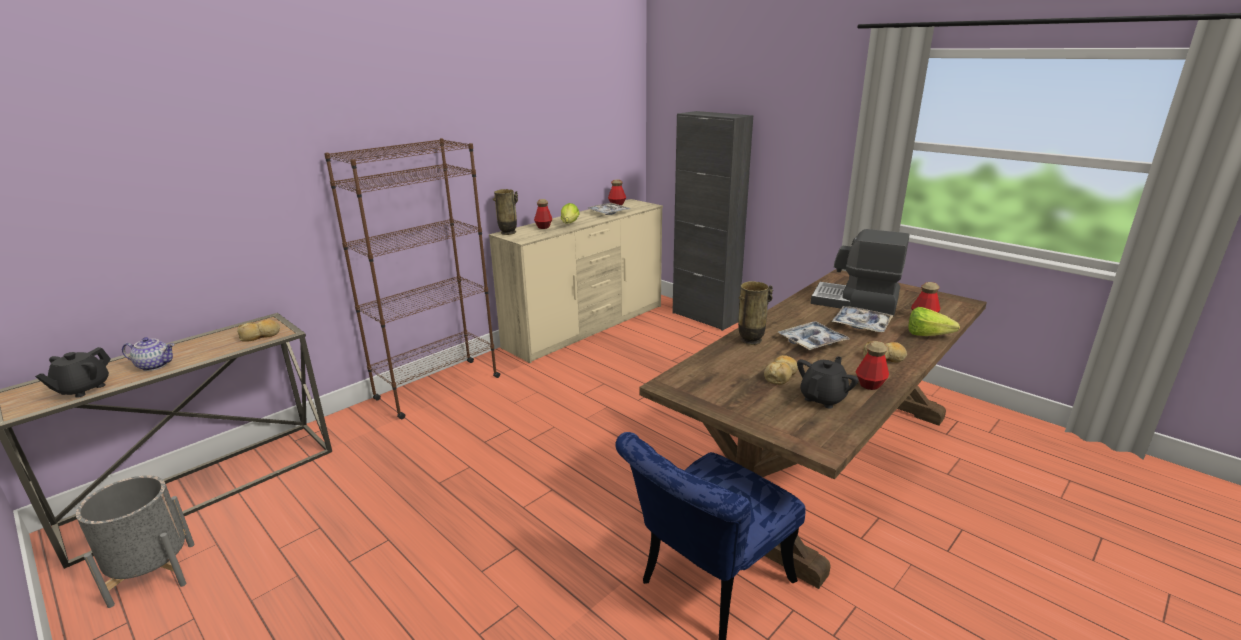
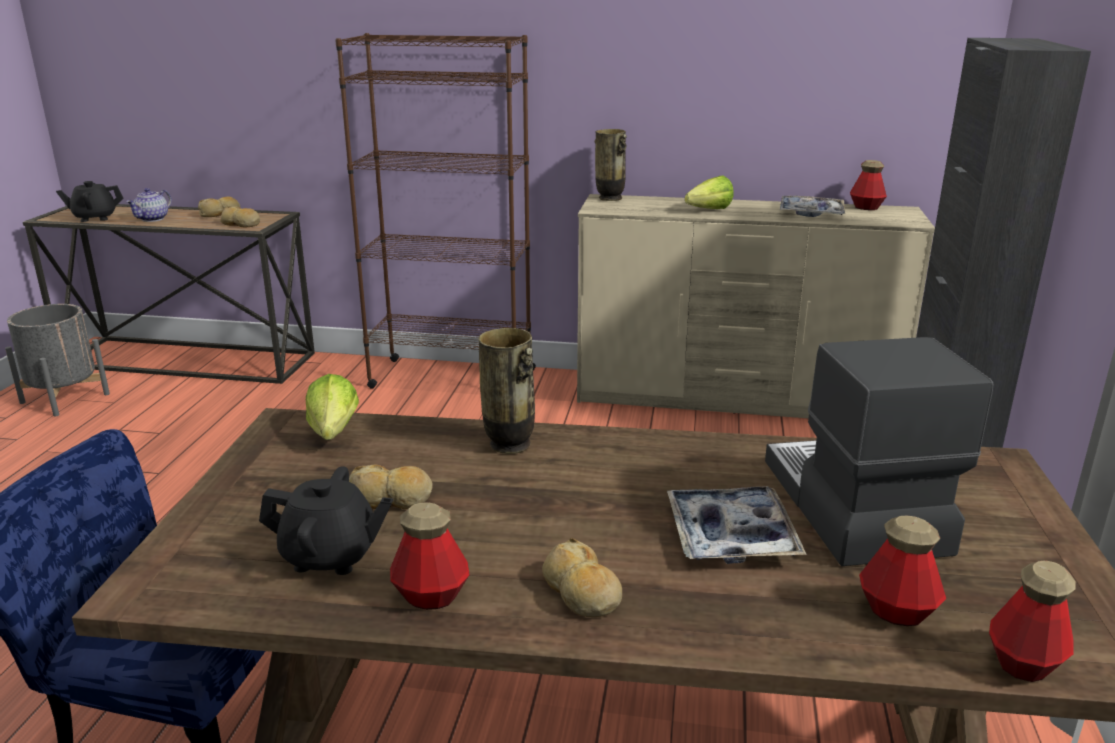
camera: 55 degrees right, 0 degrees up
(155, 365) = (153, 219): teapot -> teapot turned 60 degrees clockwise
(212, 338) = (220, 213): none -> bread
(543, 227) = (669, 204): bottle -> bottle (1024, 663)
(812, 342) = (571, 499): tray -> none
(931, 336) = (789, 639): lettuce -> lettuce (331, 437)

